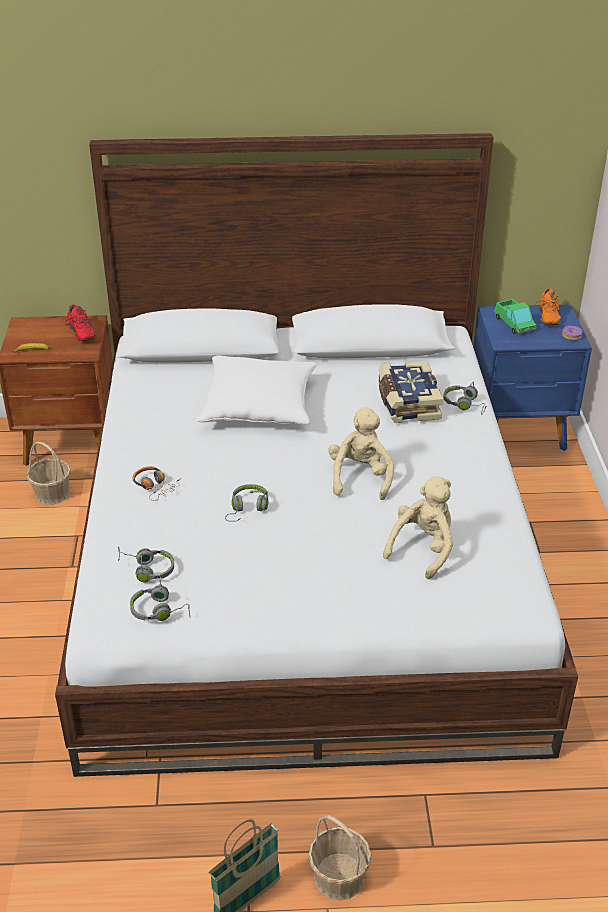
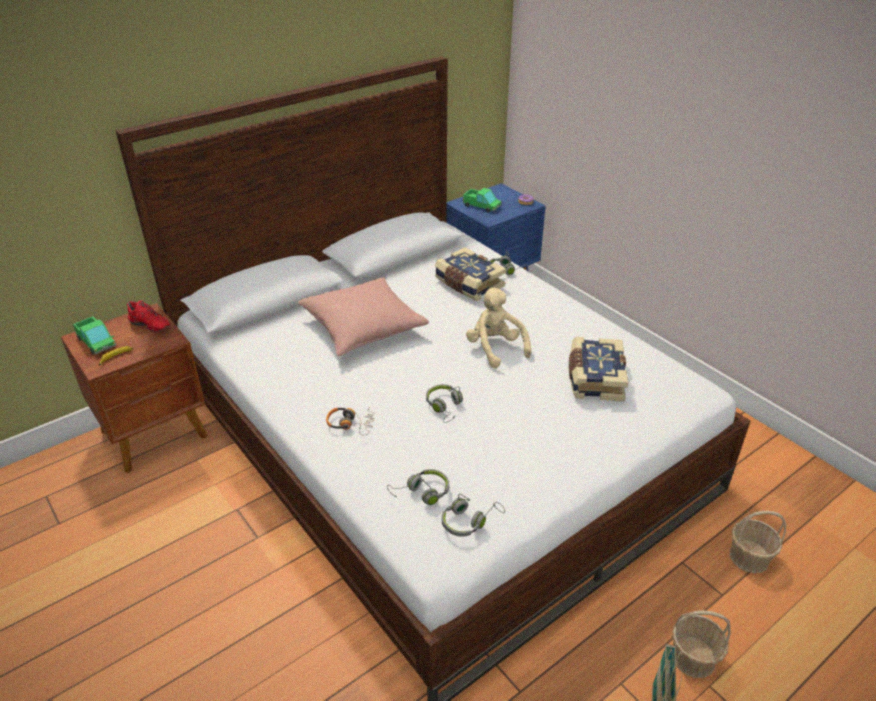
camera: 35 degrees left, 0 degrees up
(30, 332) = (96, 342): none -> toy truck
(52, 493) = (178, 485): basket -> basket (748, 557)
(259, 406) = (363, 327): white pillow -> pink pillow
(423, 548) = (594, 379): beige plush toy -> book
(546, 318) = (497, 196): orange shoe -> none

